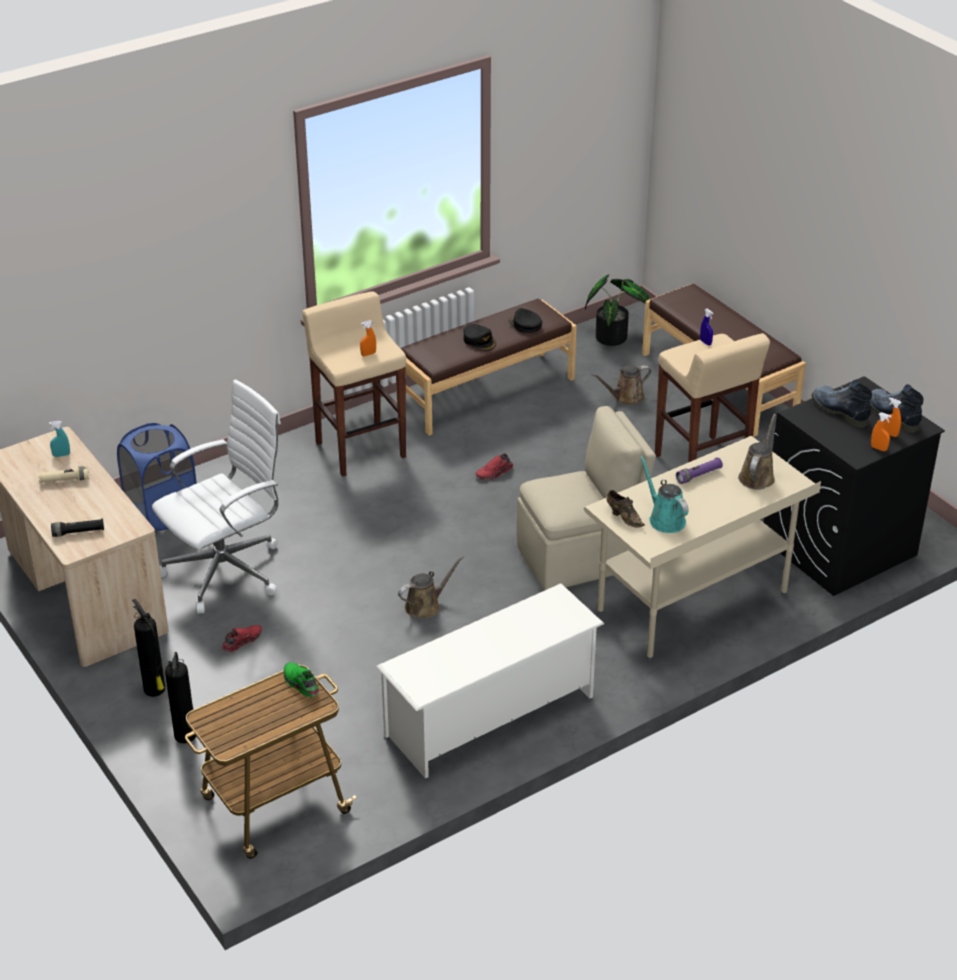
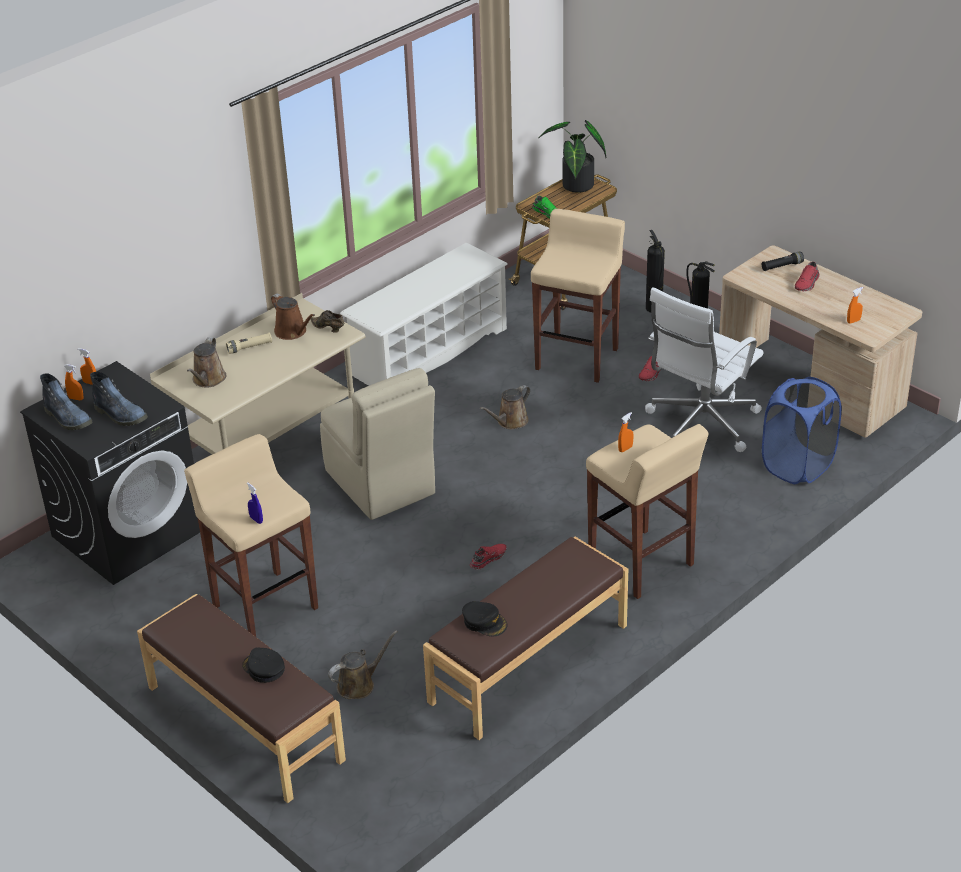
camera: 170 degrees right, 0 degrees up
(61, 455) = (853, 321): turquoise spray bottle -> orange spray bottle
(64, 480) = (830, 301): beige flashlight -> beige flashlight (249, 348)
(69, 506) = (807, 283): none -> red shoe
(316, 675) = (577, 358): none -> beige stool
(479, 341) = (532, 588): black cap -> black cap (263, 668)
(580, 557) = (381, 484): beige chair -> beige chair turned 90 degrees counterclockwise
(614, 336) = (386, 787): potted plant -> potted plant (575, 187)
(664, 519) = (292, 332): turquoise watering can -> brown watering can
(699, 475) = (263, 373): purple flashlight -> none

